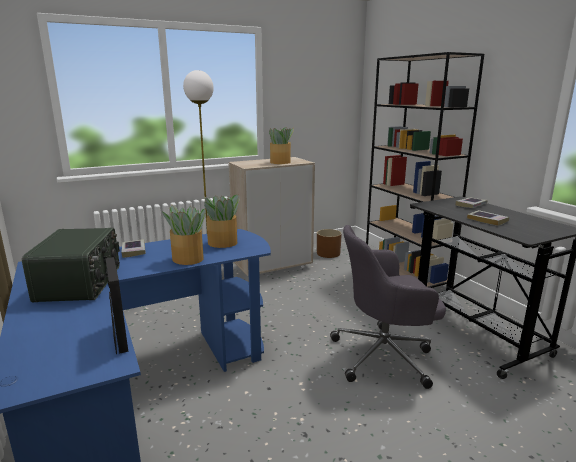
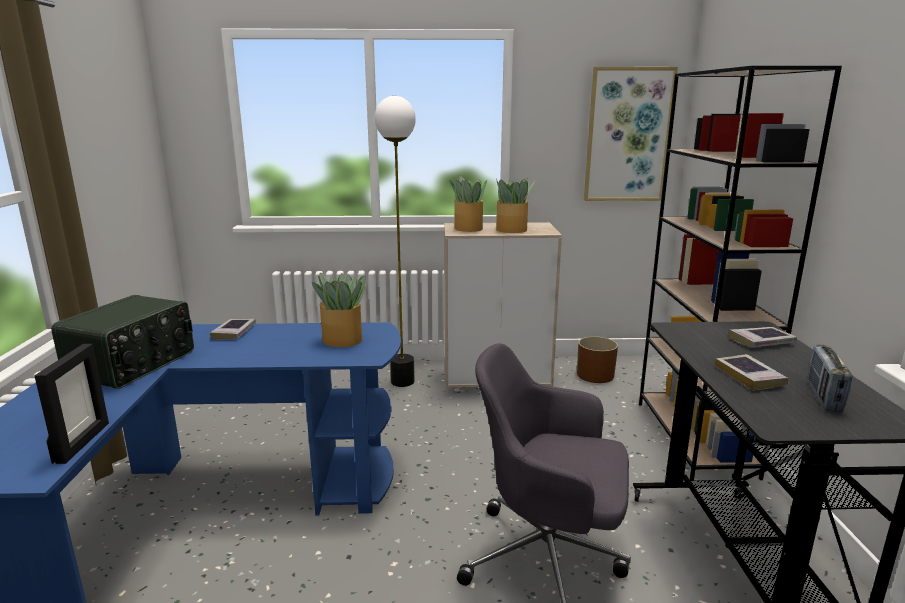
camera: 25 degrees right, 0 degrees up
(188, 259) = (275, 355): potted plant -> potted plant (468, 228)
(331, 99) = (628, 135): none -> picture
(527, 223) = (823, 396): none -> radio

